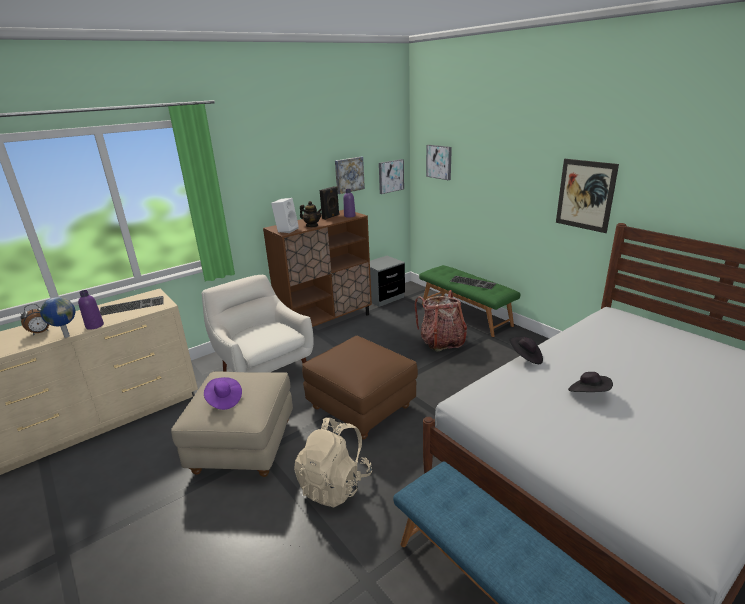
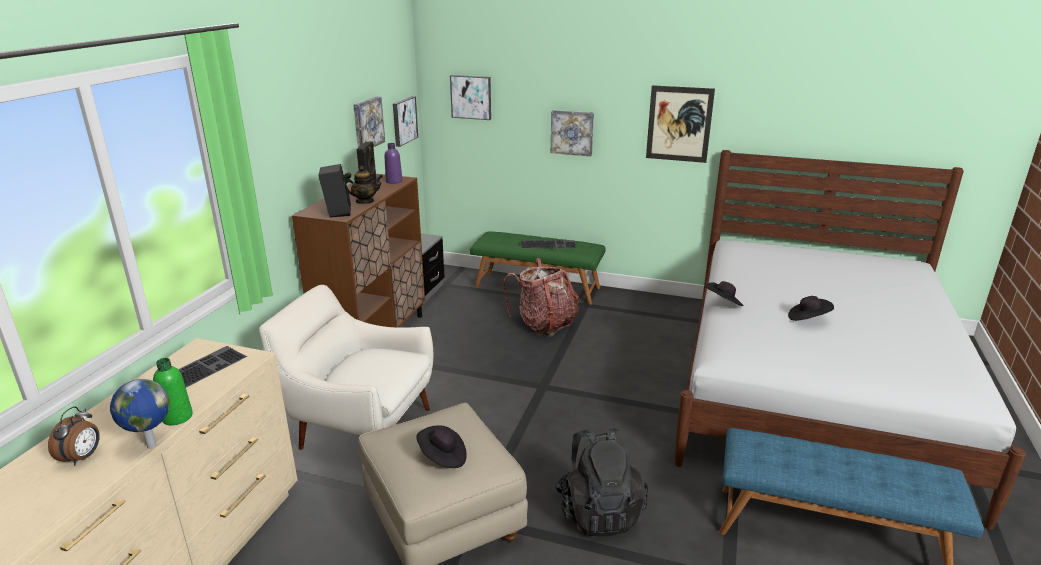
camera: 35 degrees left, 0 degrees up
(94, 326) = (177, 417): purple bottle -> green bottle
(224, 400) = (443, 457): purple hat -> black hat
(286, 230) = (337, 212): white speaker -> black speaker
(335, 484) = (599, 512): beige backpack -> black backpack
(361, 408) = (536, 424): brown ottoman -> none
(502, 195) = (572, 132): none -> picture

